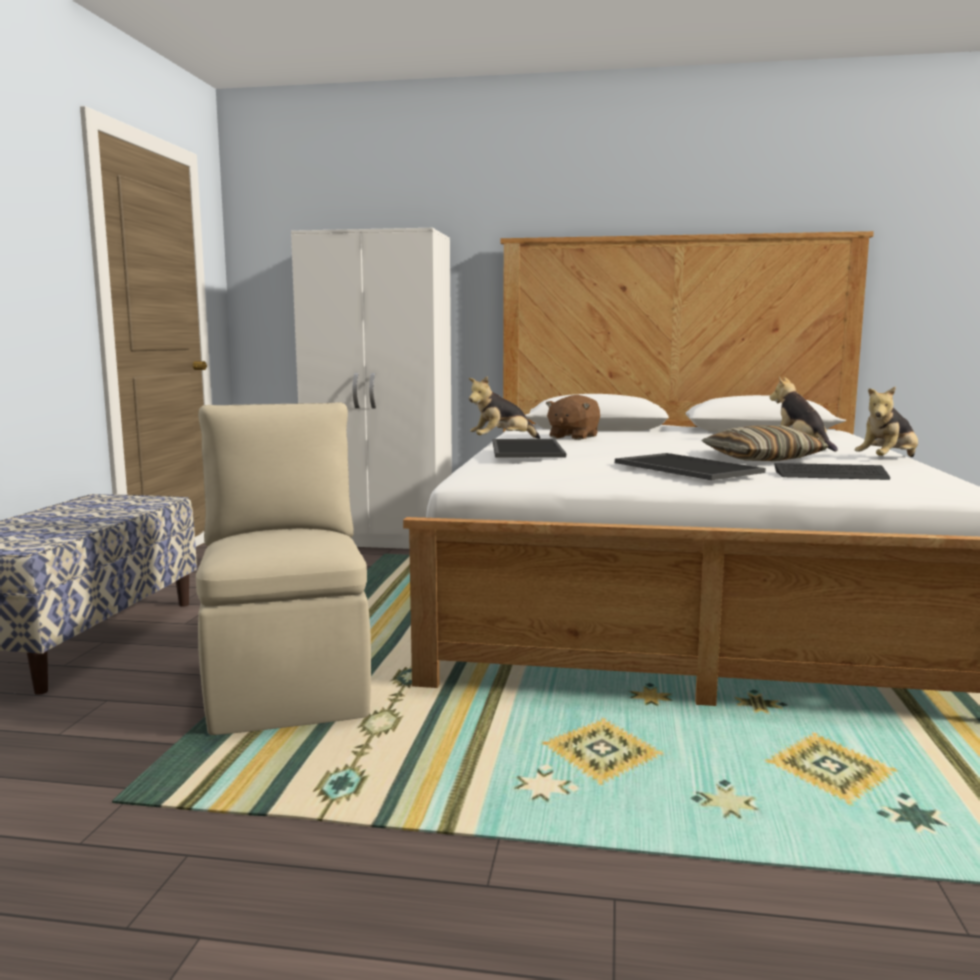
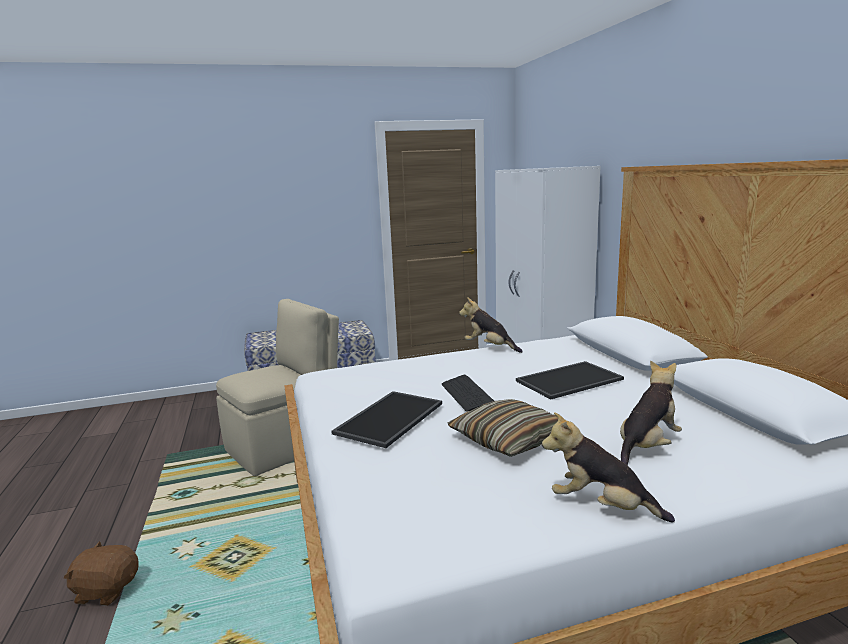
camera: 65 degrees right, 5 degrees up
(525, 449) = (425, 361): tray -> tray (569, 379)
(573, 437) = (548, 358): brown plush toy -> brown plush toy (107, 590)
(830, 475) = (424, 478): keyboard -> keyboard (466, 394)

